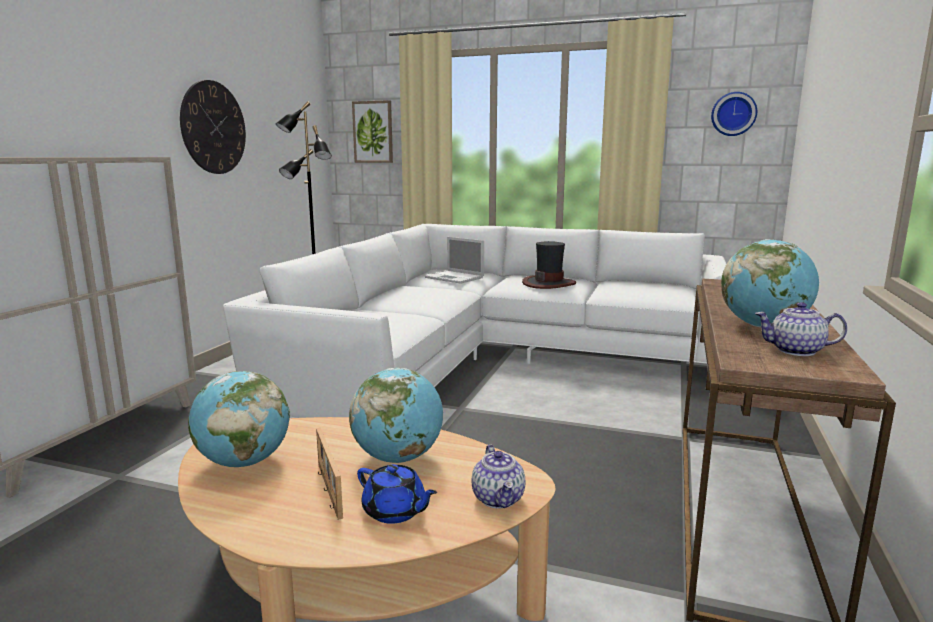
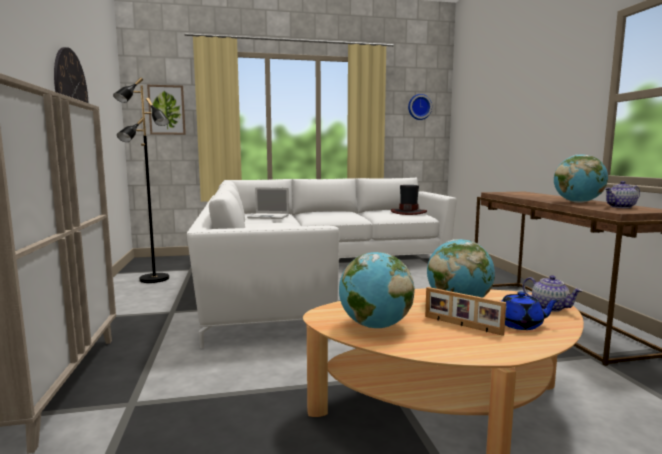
camera: 30 degrees left, 5 degrees down
(549, 283) = (338, 214): hat -> hat (408, 212)

